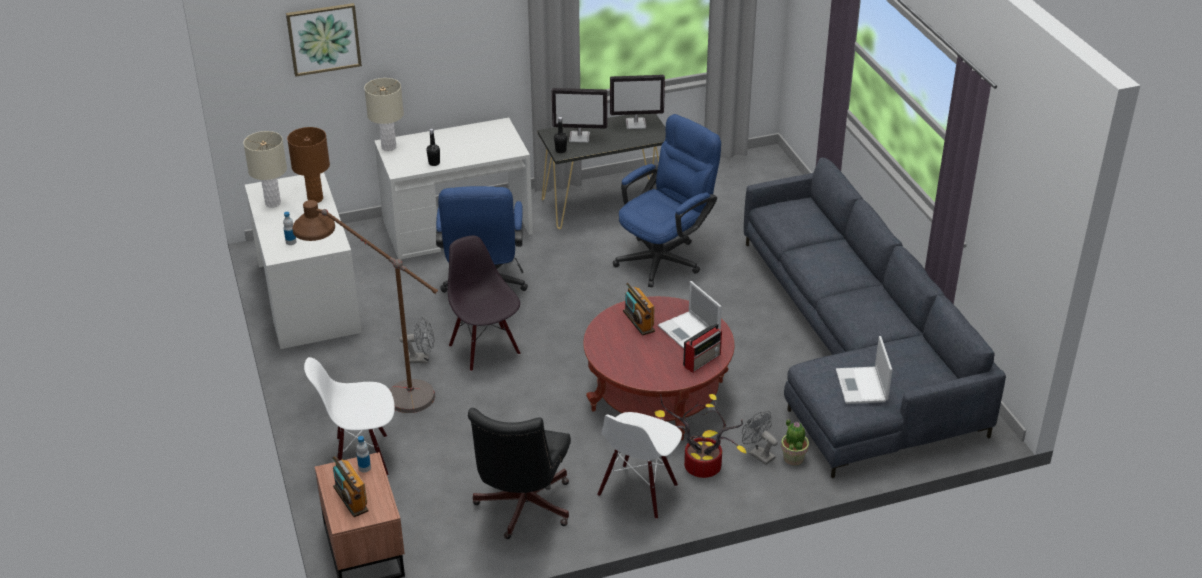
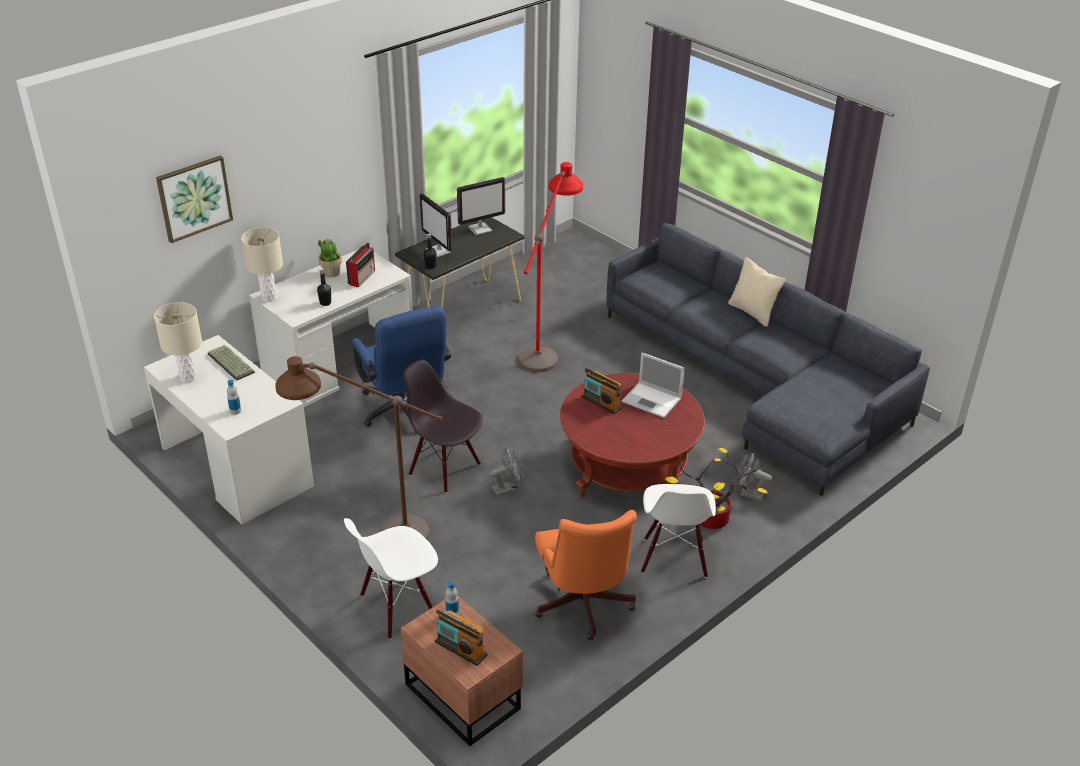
camera: 25 degrees left, 0 degrees up
(315, 199) = (229, 363): brown table lamp -> keyboard
(421, 359) = (391, 495): grey fan -> grey fan (508, 488)
(521, 509) = (583, 607): black office chair -> orange office chair
(580, 137) = (439, 251): monitor -> monitor turned 75 degrees clockwise
(665, 257) = (548, 344): blue office chair -> red floor lamp
(702, 360) = (682, 421): radio -> radio (362, 277)
(793, 458) = (779, 488): potted plant -> potted plant (331, 272)
(862, 386) = (823, 408): laptop -> none
(867, 273) = (752, 312): none -> beige pillow

